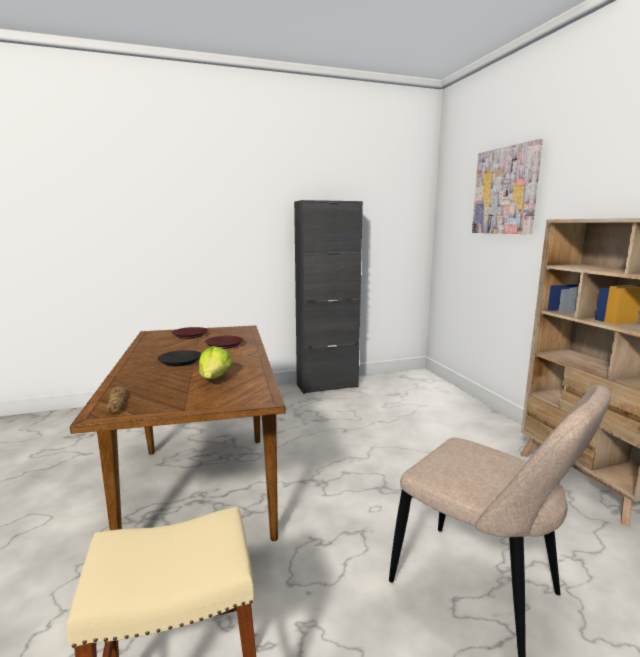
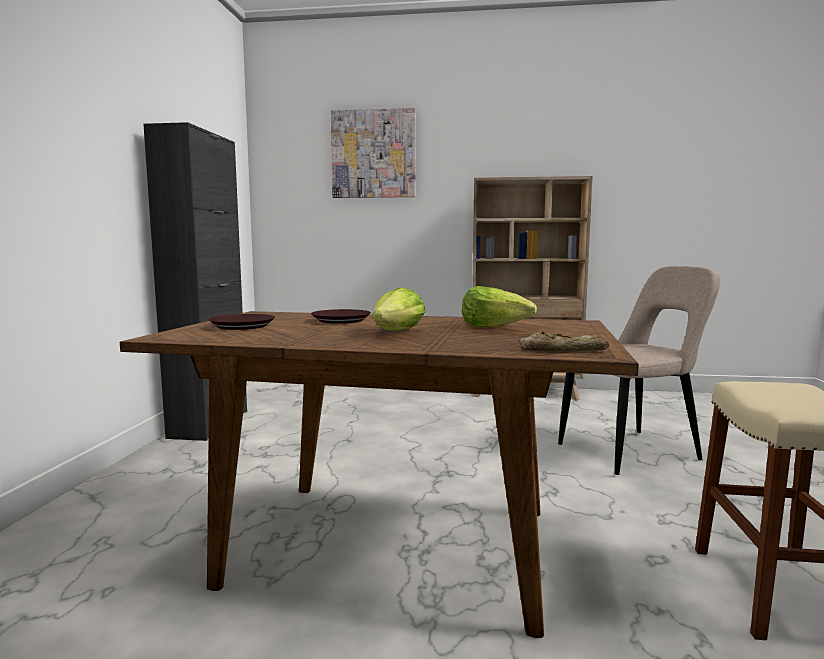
camera: 65 degrees left, 5 degrees down
(180, 361) = (397, 332): black plate -> lettuce

